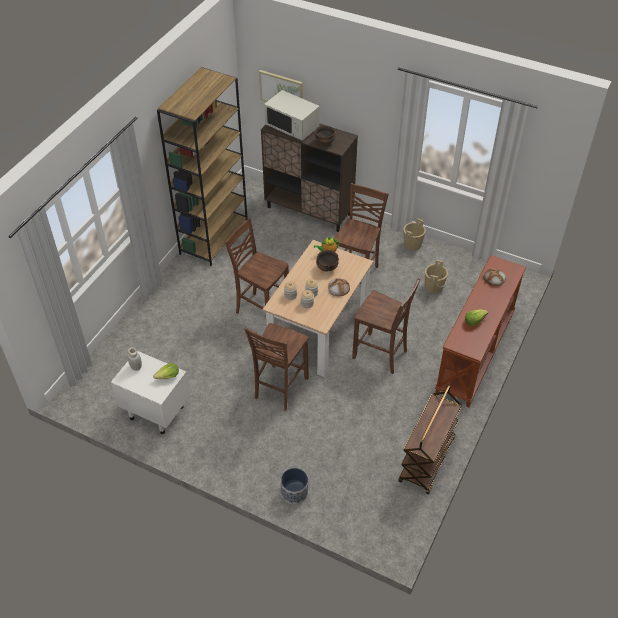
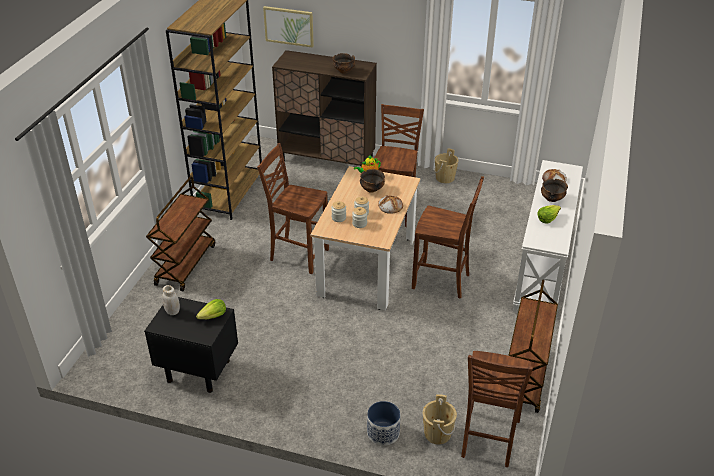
camera: 10 degrees left, 10 degrees down
(156, 412) = (197, 370): white nightstand -> black nightstand
(163, 307) = (185, 264): none -> brown cart
(279, 388) = (338, 328): brown chair -> brown chair (488, 439)
(292, 127) = (305, 62): white microwave -> none
(433, 287) = (479, 213): beige bucket -> beige bucket (437, 433)
(475, 354) = (543, 269): brown console table -> white console table
(485, 299) = (552, 199): none -> bowl

